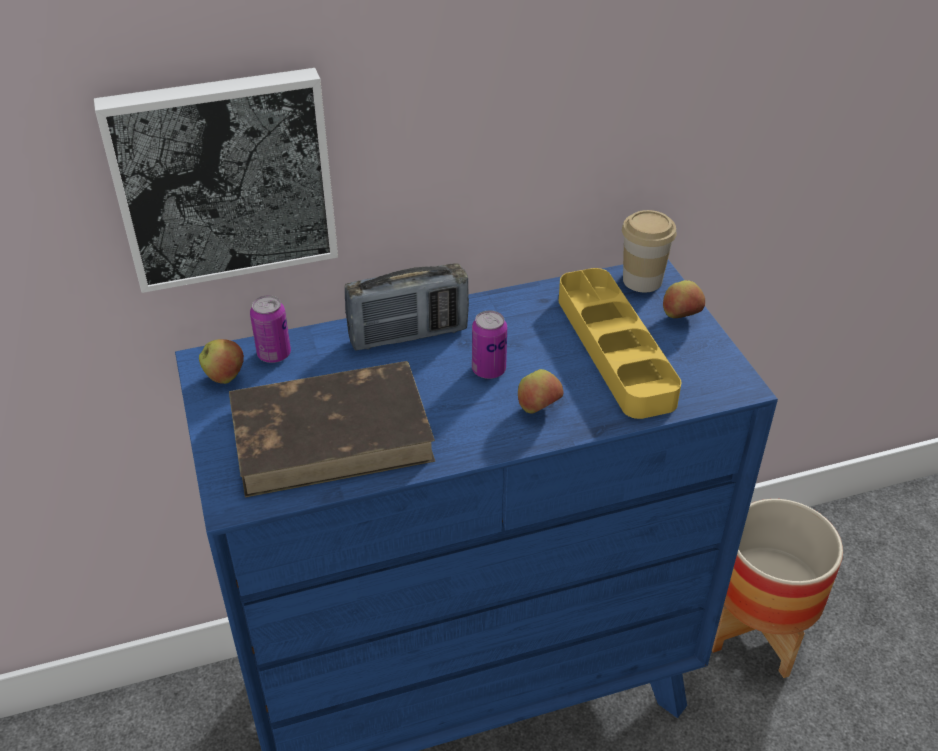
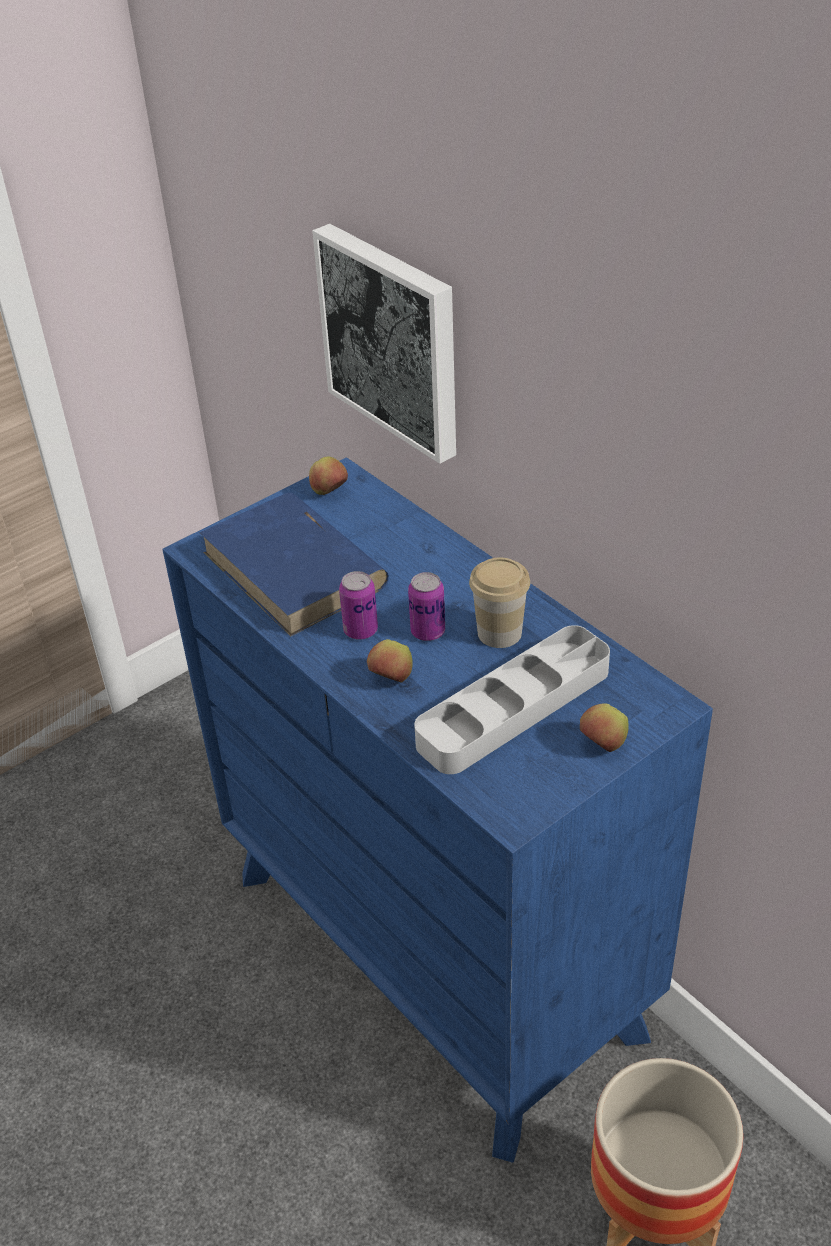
camera: 70 degrees right, 0 degrees up
(274, 354) = (372, 505): can -> can (360, 630)
(333, 433) = (295, 570): brown book -> blue book
(408, 335) = (446, 568): radio -> none
(614, 349) = (514, 707): yellow tray -> grey tray
(642, 280) = (648, 699): cup -> cup (499, 633)

